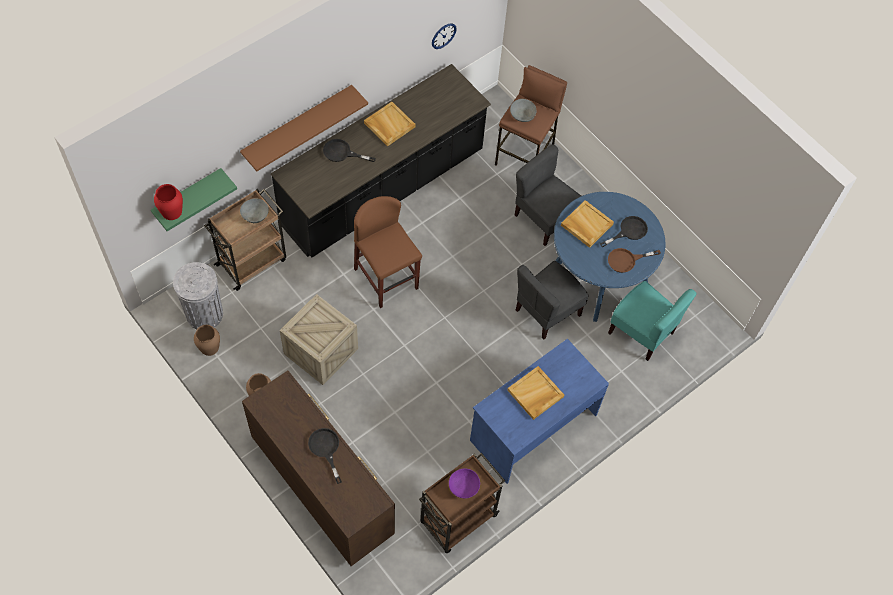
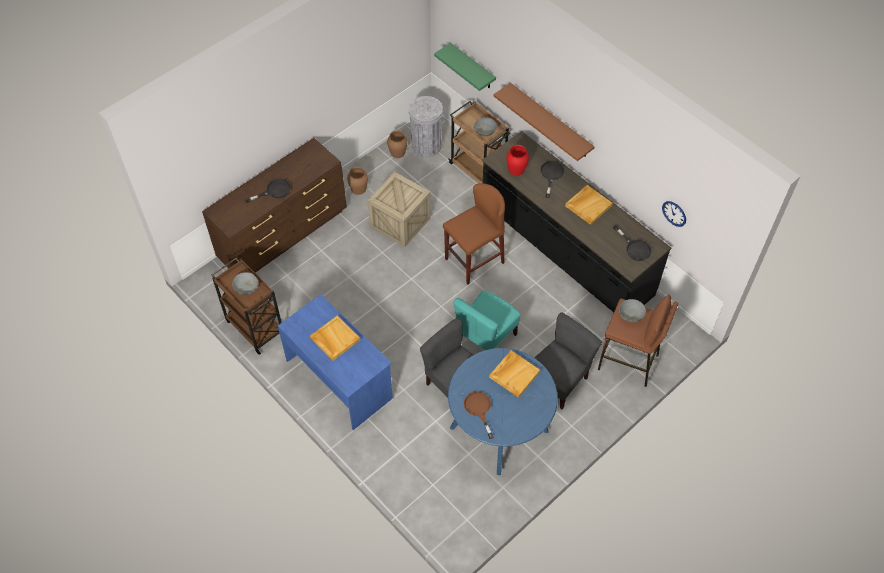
camera: 90 degrees right, 5 degrees down
(172, 211) = (450, 54): red vase -> red vase (516, 169)
(463, 487) = (246, 288): purple bowl -> grey bowl
(628, 231) = (512, 411): black frying pan -> black frying pan (635, 248)
(641, 332) = (442, 469): turquoise chair -> turquoise chair (486, 337)

